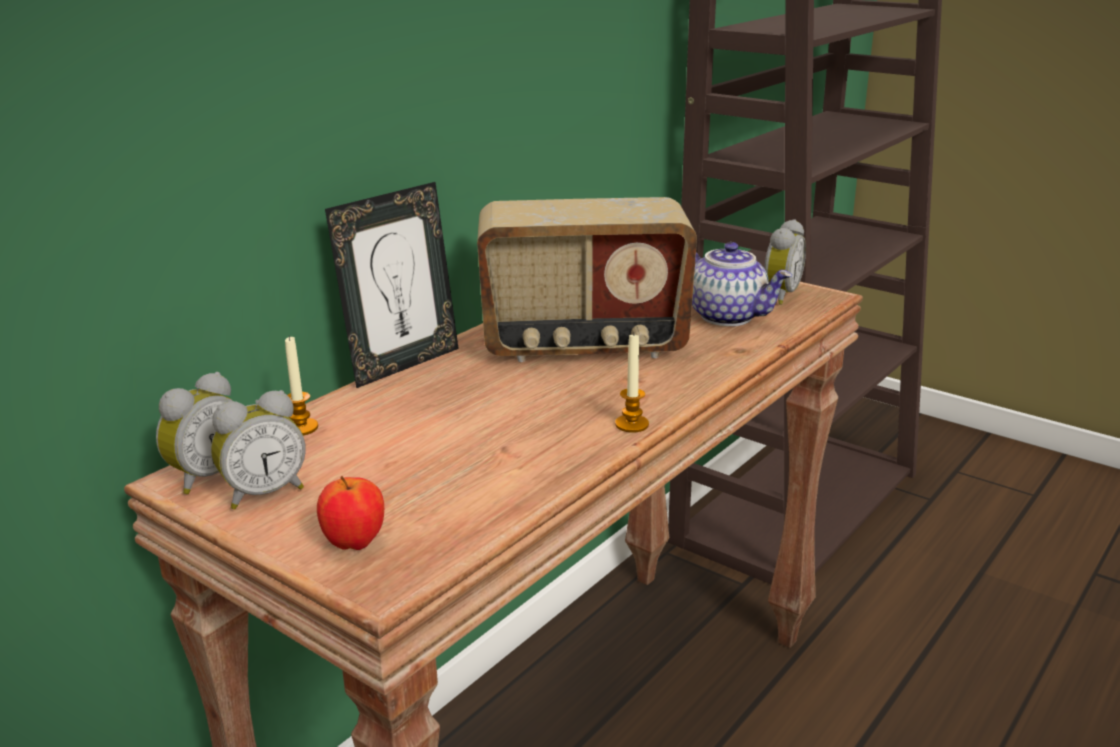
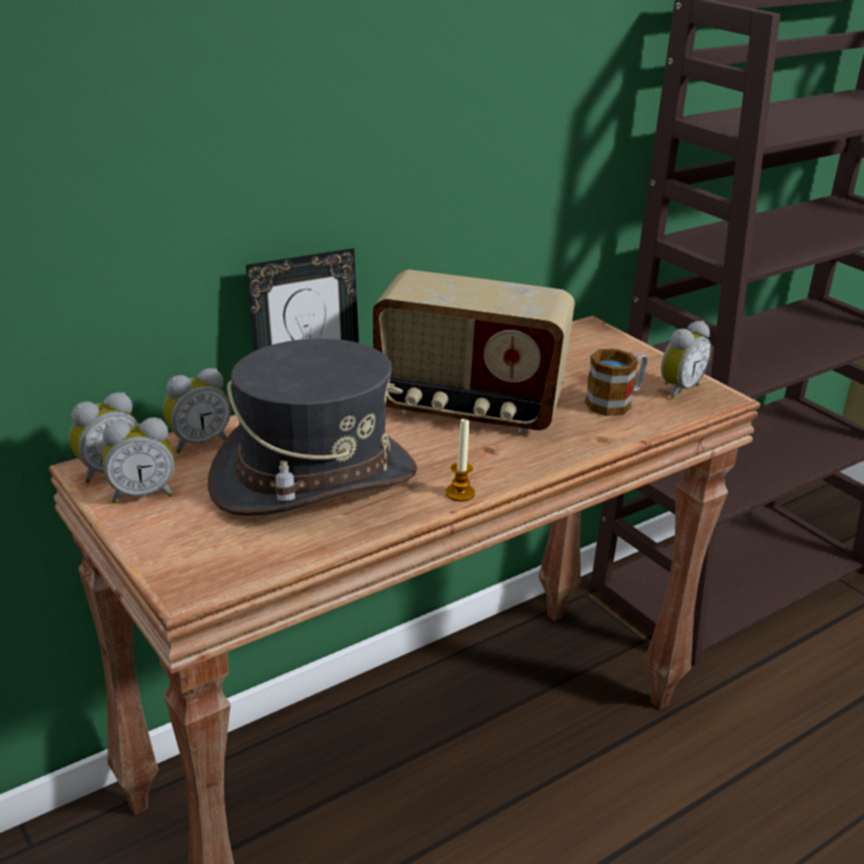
camera: 15 degrees right, 5 degrees up
(301, 428) = (198, 442): candle -> alarm clock
(354, 543) = (185, 551): apple -> none
(461, 440) = (314, 479): none -> grey hat
(728, 316) = (615, 402): teapot -> mug

